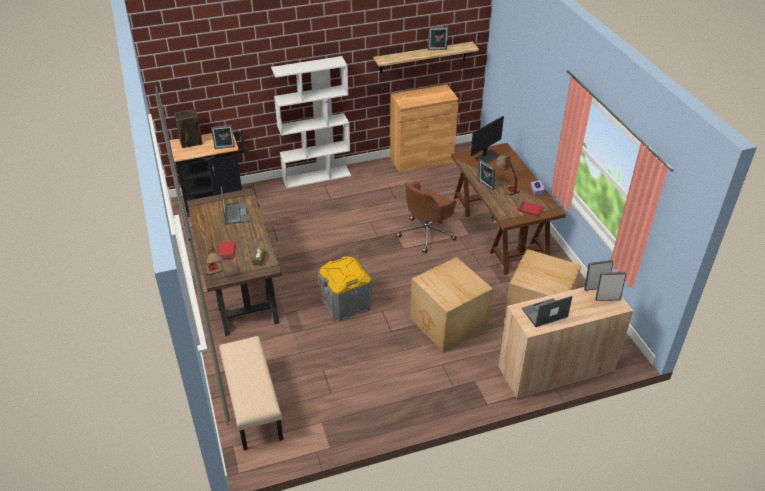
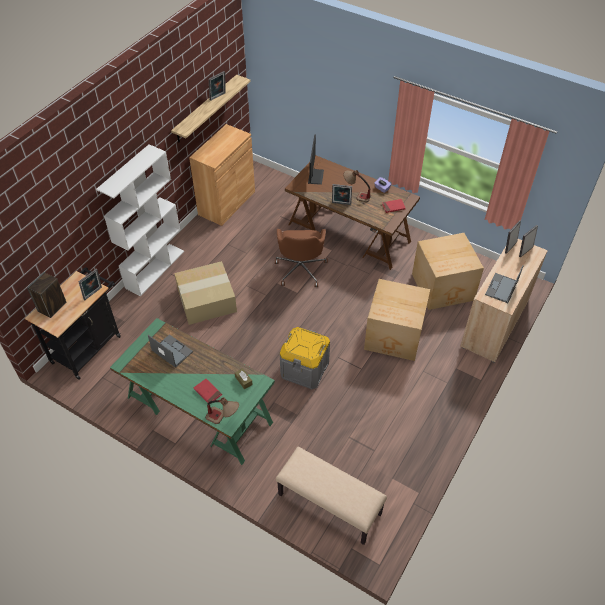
camera: 40 degrees left, 10 degrees up
(238, 282) = (198, 410): brown desk -> green desk
(330, 215) = (207, 299): none -> cardboard box

